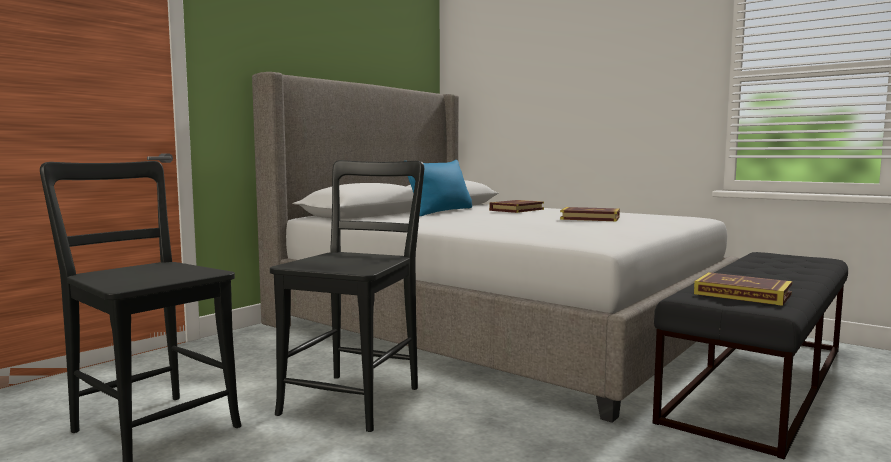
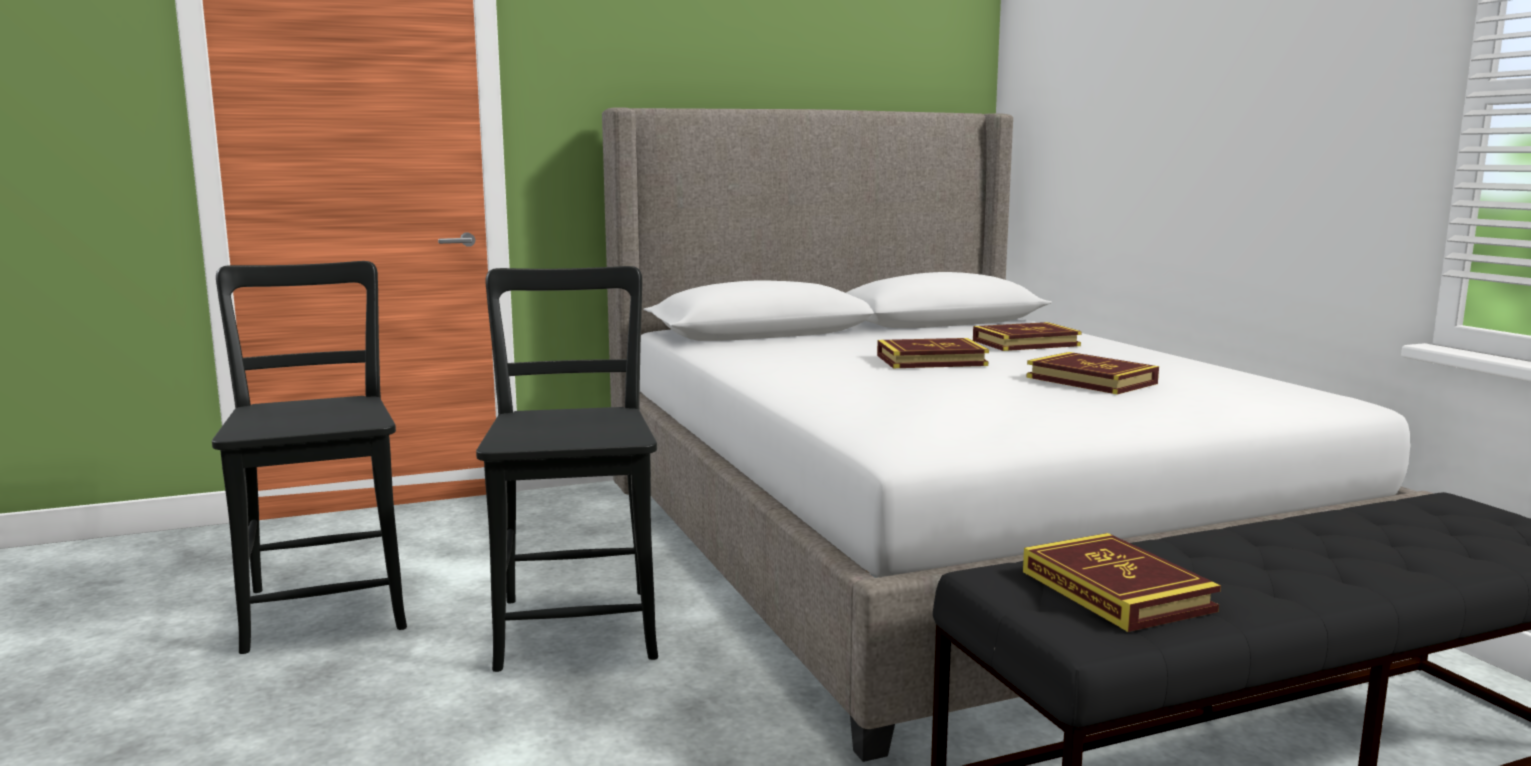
camera: 30 degrees right, 5 degrees up
(355, 398) = (577, 623): black chair -> black chair turned 60 degrees counterclockwise
(441, 211) = (888, 336): blue pillow -> none
(499, 216) = (931, 360): none -> book

